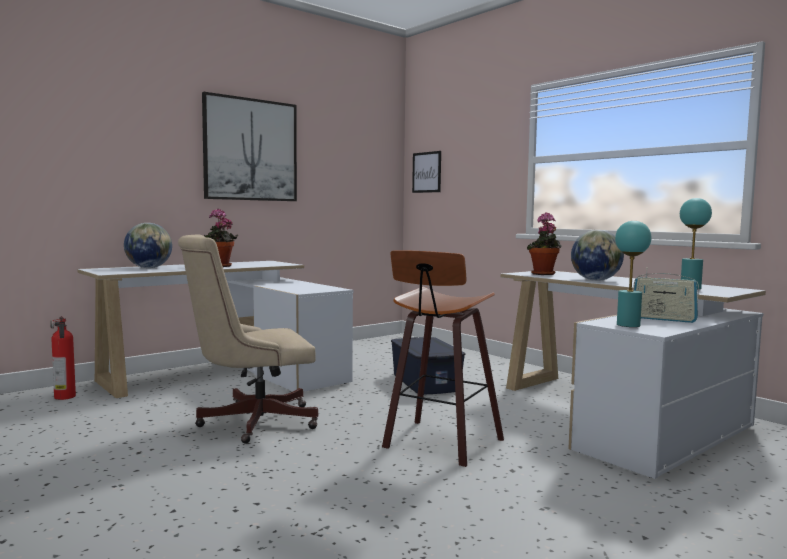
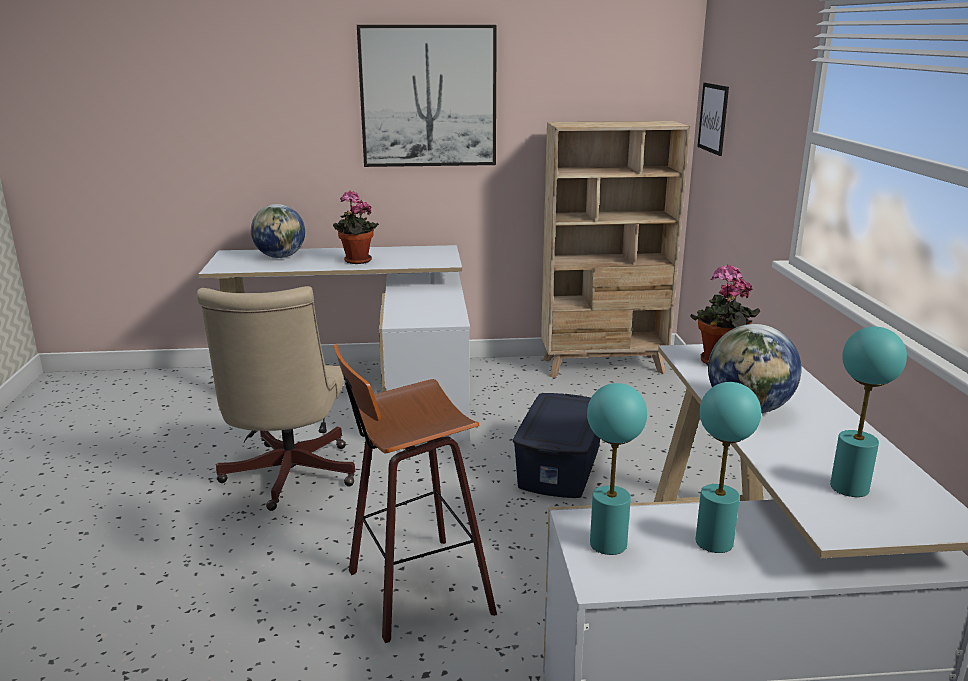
camera: 35 degrees right, 15 degrees up
(65, 397) = (195, 387): fire extinguisher -> none
(250, 422) = (287, 478): beige office chair -> beige office chair turned 105 degrees counterclockwise
(373, 343) = (604, 366): none -> beige bookcase
(663, 319) = (714, 542): radio -> turquoise table lamp

